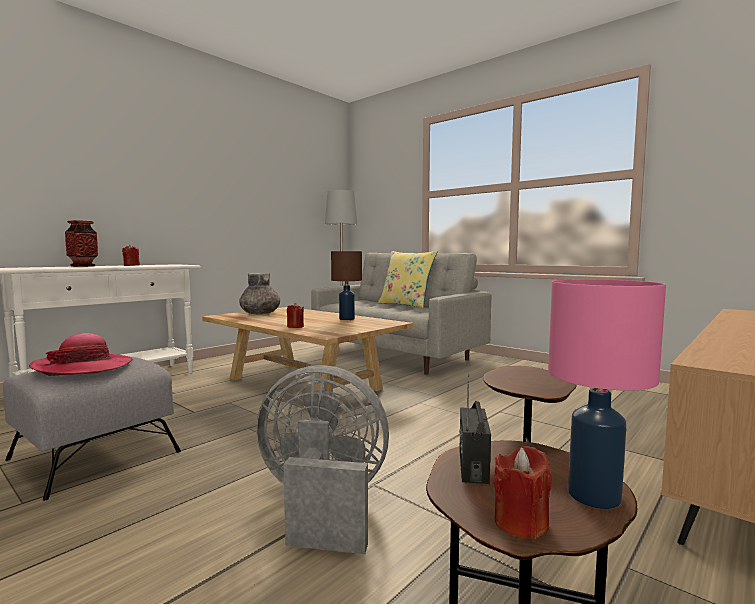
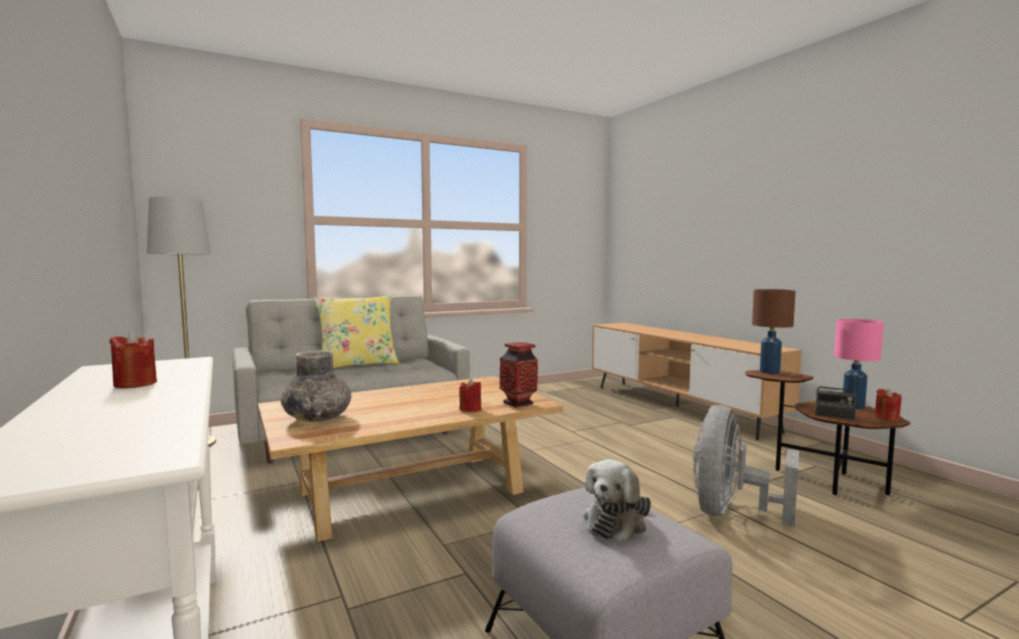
camera: 70 degrees left, 0 degrees up
(83, 266) = (90, 411): vase -> vase (518, 403)
(83, 367) = (616, 521): hat -> plush toy
(347, 319) = (439, 390): brown table lamp -> brown table lamp (769, 372)

